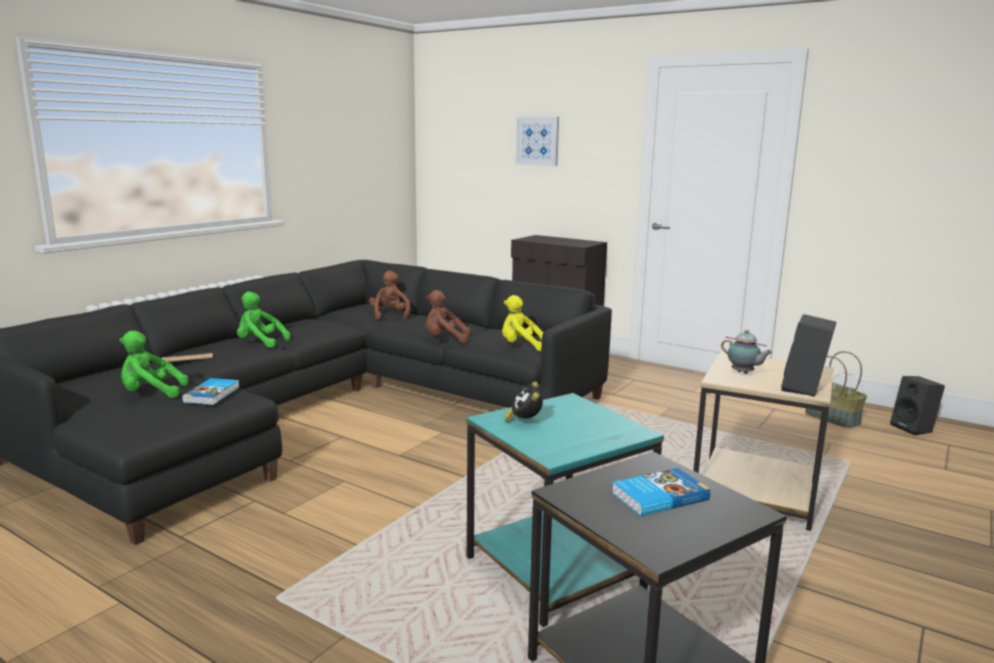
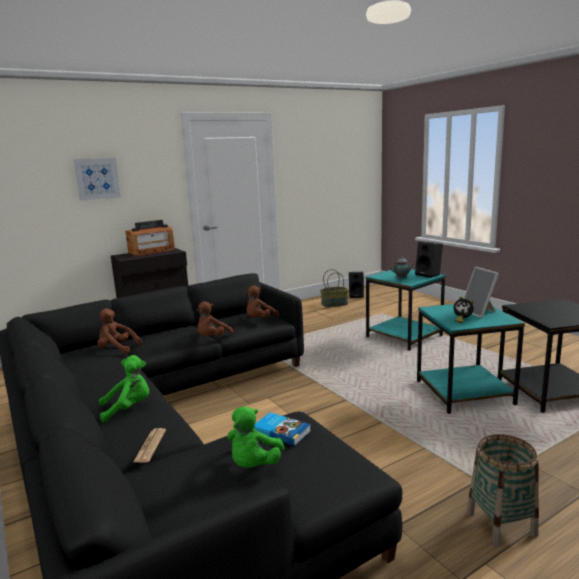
camera: 65 degrees left, 0 degrees up
(190, 612) = (501, 524): none -> basket
(260, 343) = (129, 408): green plush toy -> green plush toy turned 150 degrees counterclockwise
(521, 346) = (260, 320): yellow plush toy -> brown plush toy
(570, 240) = (151, 251): none -> radio
(581, 433) = (479, 312): none -> picture frame
(658, 496) = (552, 310): book -> none
(753, 494) = (404, 337): beige side table -> turquoise side table

